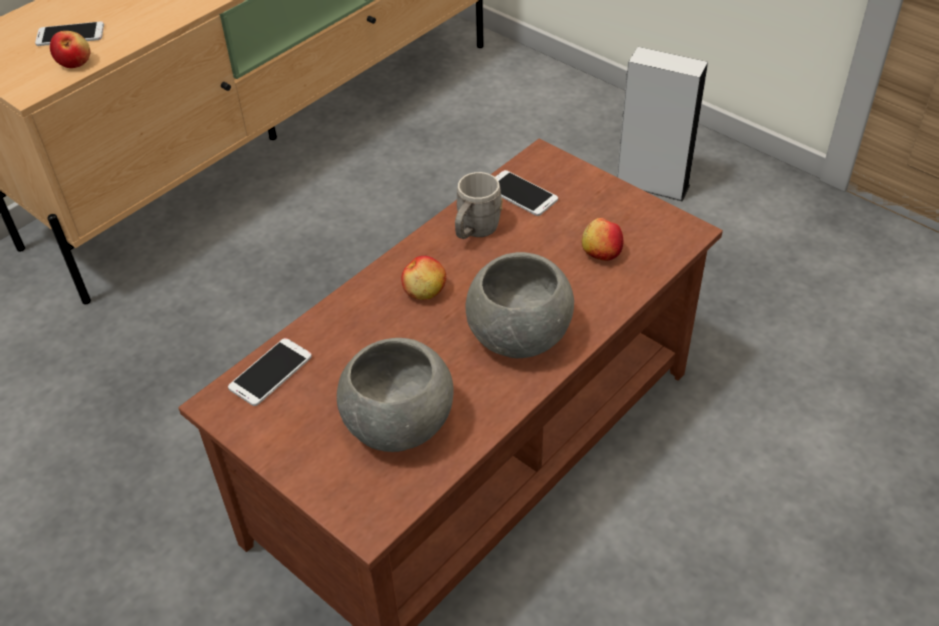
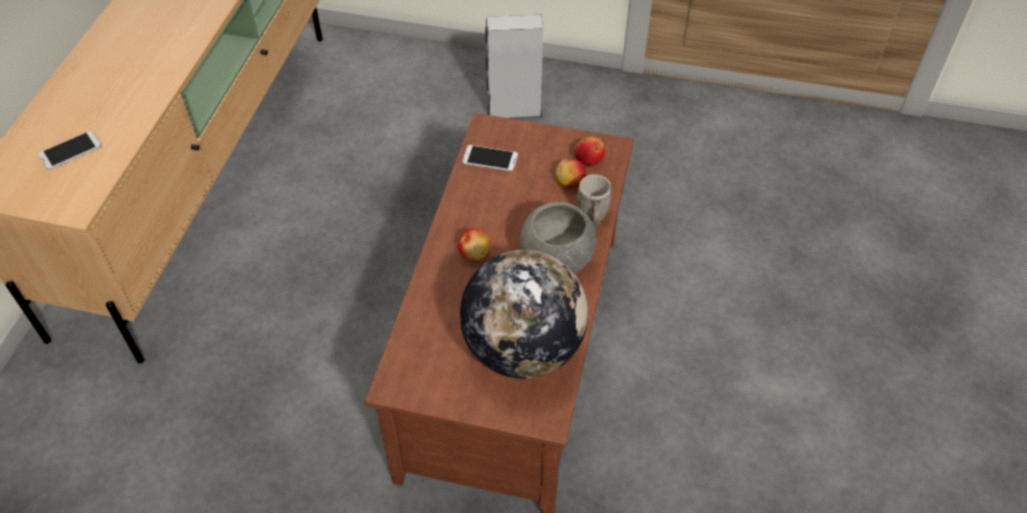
camera: 30 degrees left, 5 degrees up
(74, 62) = (96, 173): apple -> apple (589, 159)
(270, 372) = (411, 351): phone -> none
(400, 425) = (523, 349): grey bowl -> globe
(475, 231) = (478, 197): grey mug -> grey mug (593, 218)

